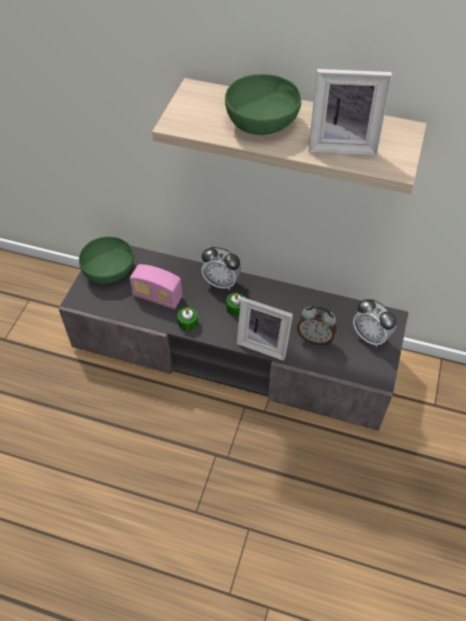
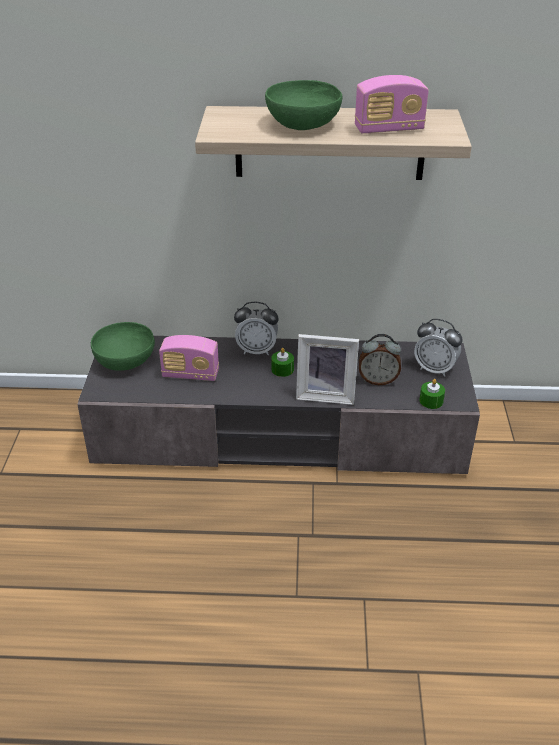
camera: 15 degrees left, 15 degrees down
(188, 323) = (234, 391): green candle -> green candle (431, 401)
(342, 144) = (389, 129): picture frame -> radio

